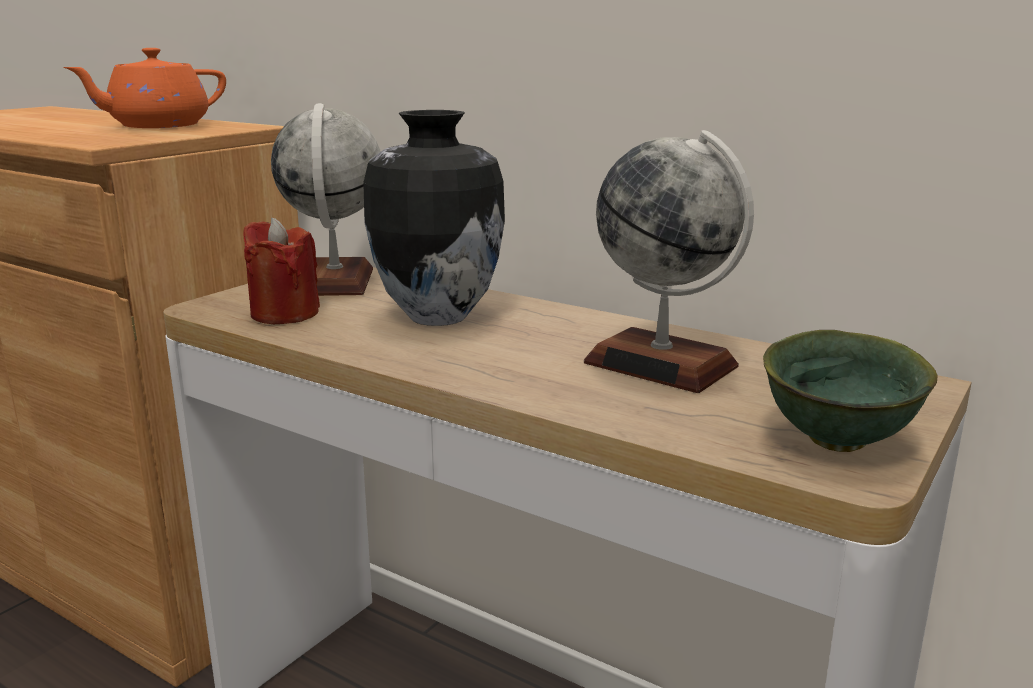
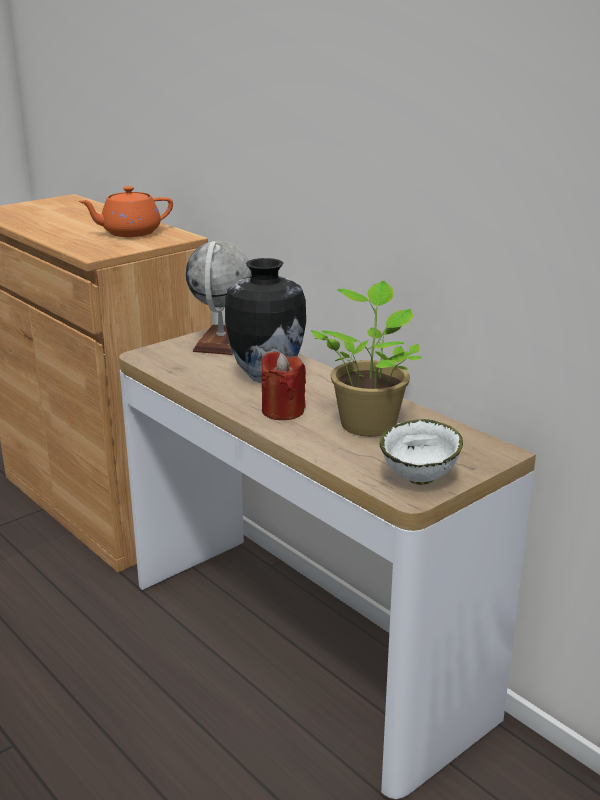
camera: 15 degrees right, 5 degrees up
(284, 314) = (183, 365): red candle -> red candle (283, 411)
(661, 364) = (368, 423): globe -> potted plant
(840, 442) = (420, 479): green bowl -> white bowl

